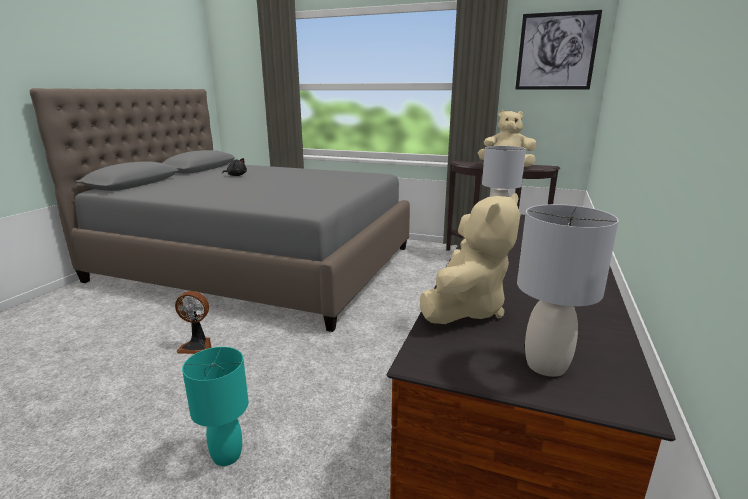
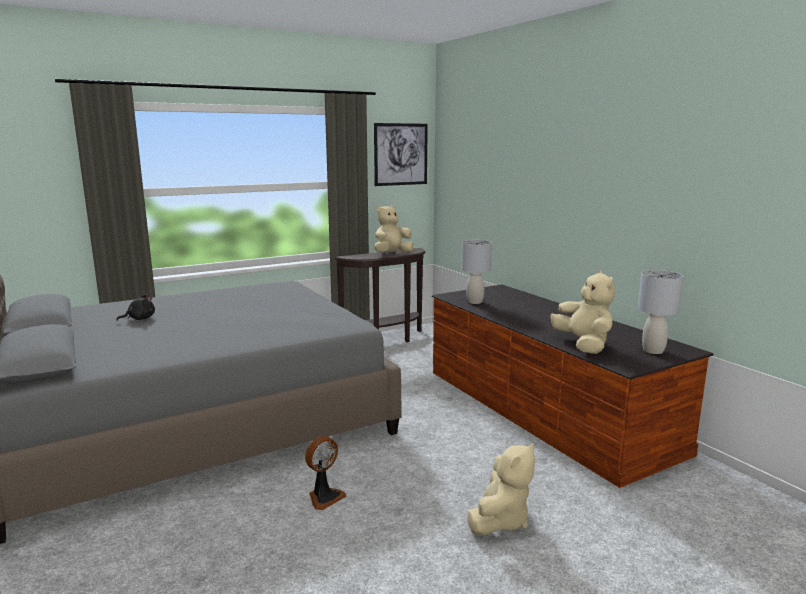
camera: 50 degrees left, 5 degrees down
(226, 456) = (500, 520): turquoise table lamp -> beige plush toy

